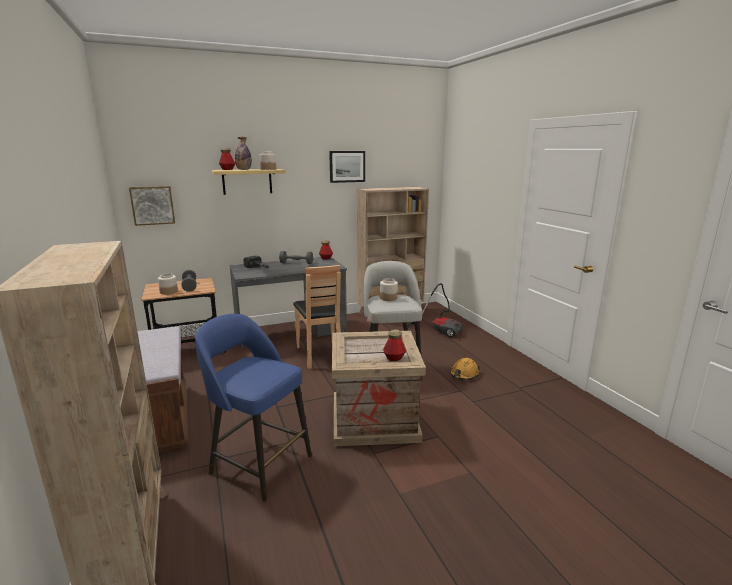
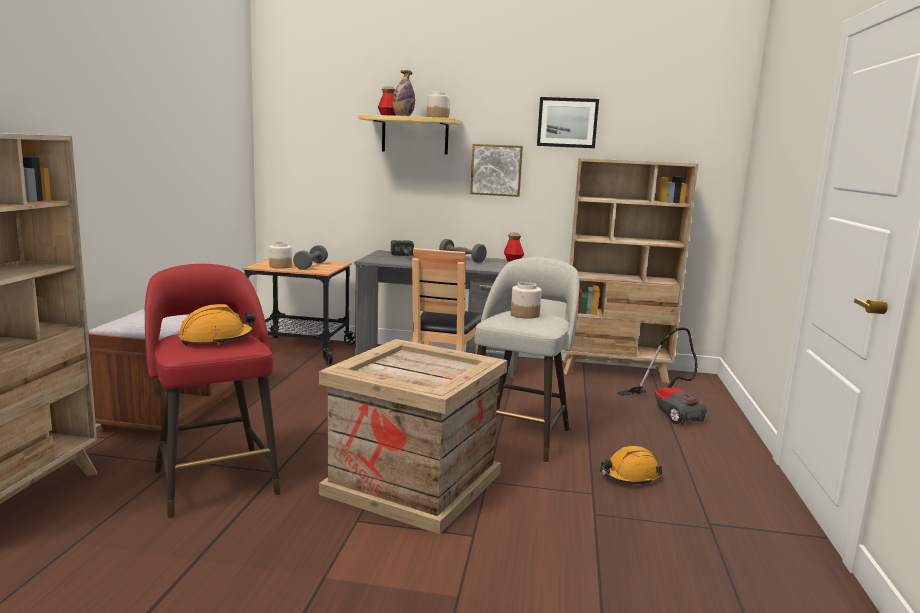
camera: 30 degrees right, 5 degrees down
(152, 205) = (296, 158): picture -> picture (496, 170)
(257, 369) = (216, 339): none -> orange hard hat
(259, 463) = (215, 480): blue stool -> red stool
(394, 358) = (427, 382): bottle -> none

